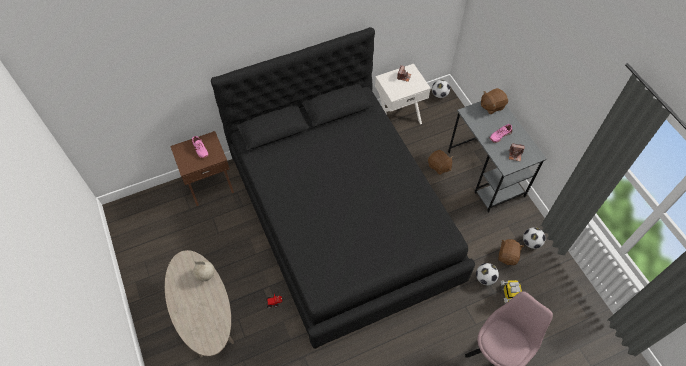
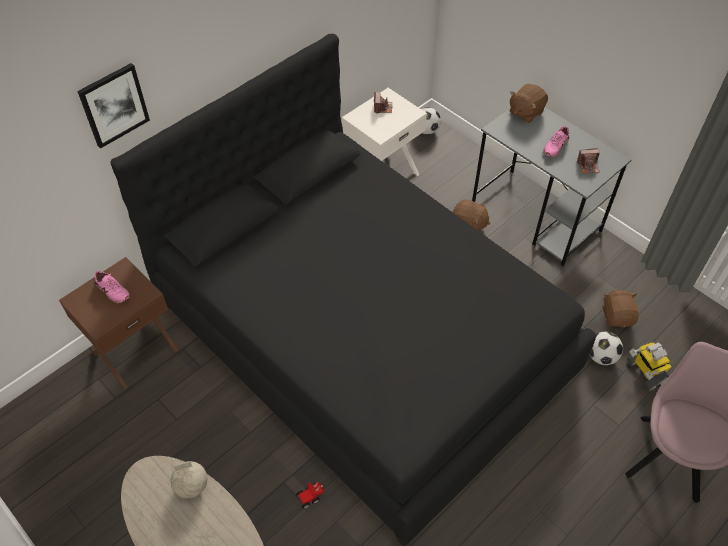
camera: 20 degrees left, 5 degrees down
(218, 48) = (114, 105): none -> picture
(531, 242) = (638, 289): football -> none

